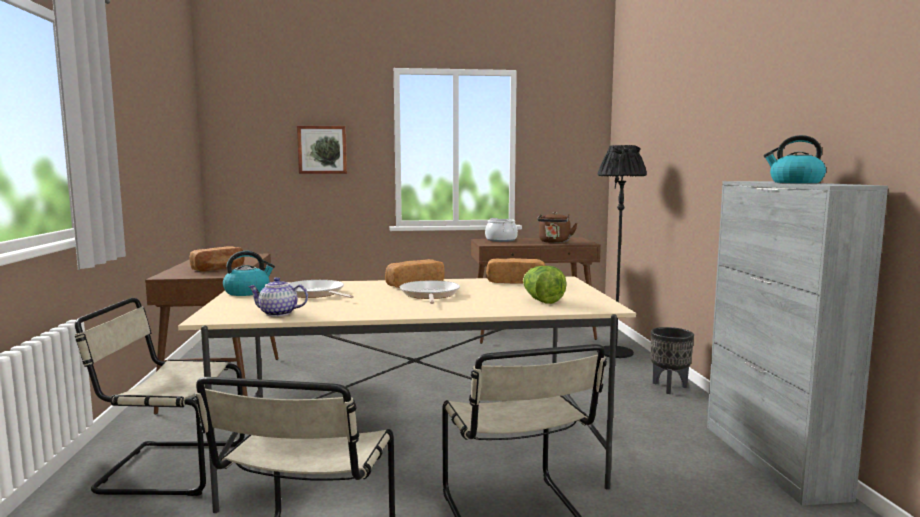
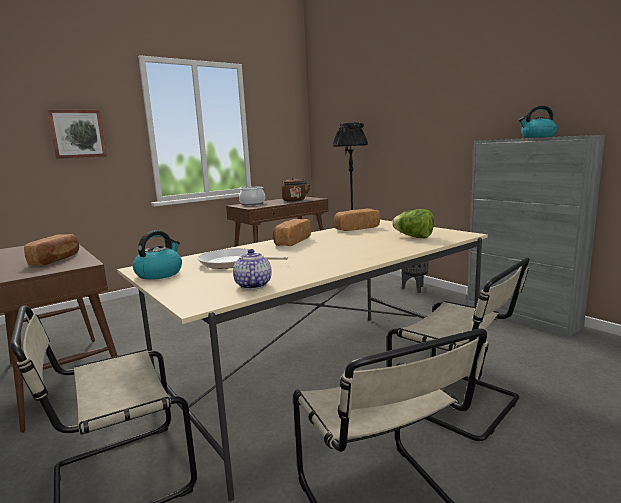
camera: 30 degrees left, 5 degrees up
(277, 313) = (252, 285): teapot -> teapot turned 105 degrees clockwise
(429, 295) = (328, 247): frying pan -> none

